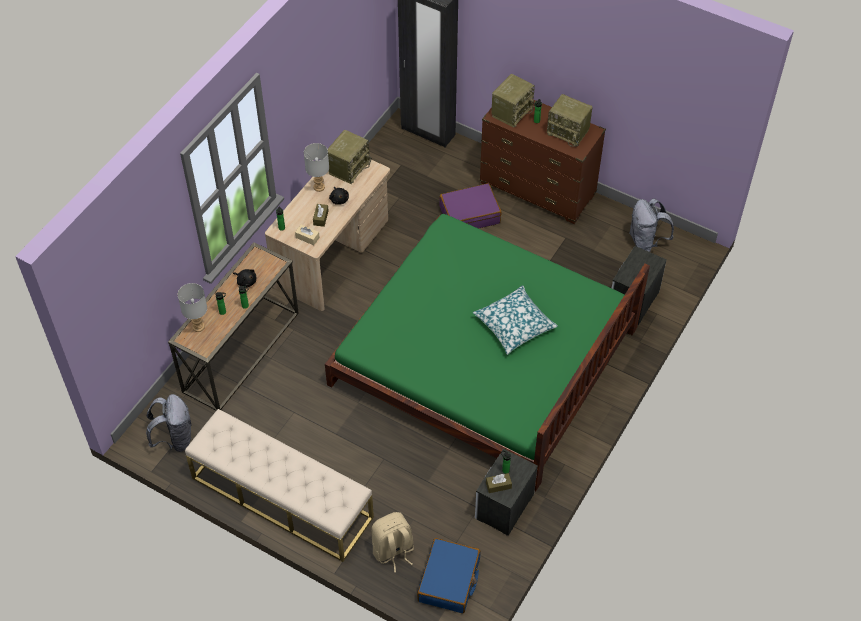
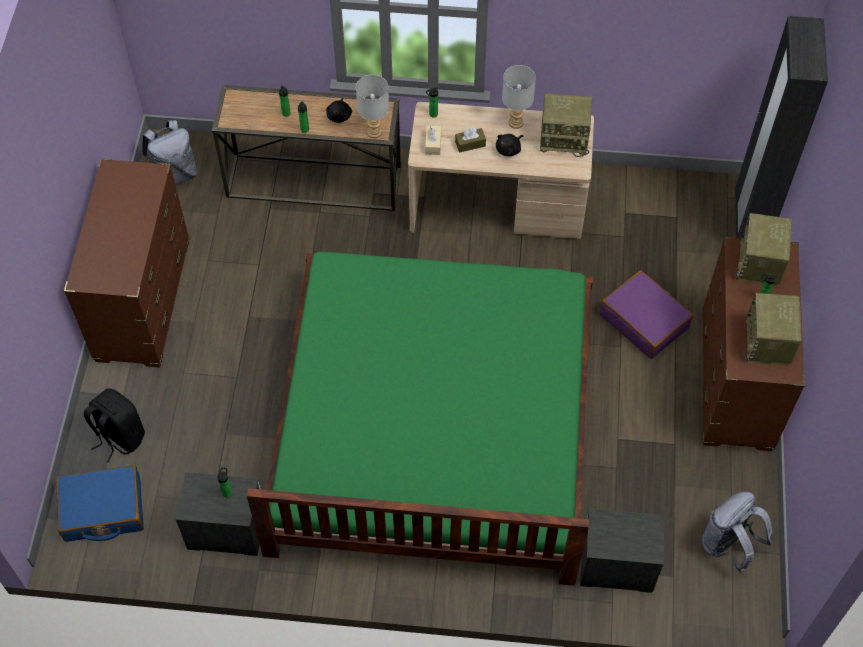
camera: 65 degrees right, 5 degrees up
(198, 326) = (255, 101): grey table lamp -> grey table lamp (375, 132)
(281, 497) = (143, 301): beige bench -> brown dresser
(393, 551) = (119, 436): beige backpack -> black backpack
(498, 485) = (202, 493): brown tissue box -> none
(512, 111) = (759, 264): radio -> radio turned 90 degrees clockwise
(514, 325) = (448, 419): pillow -> none

